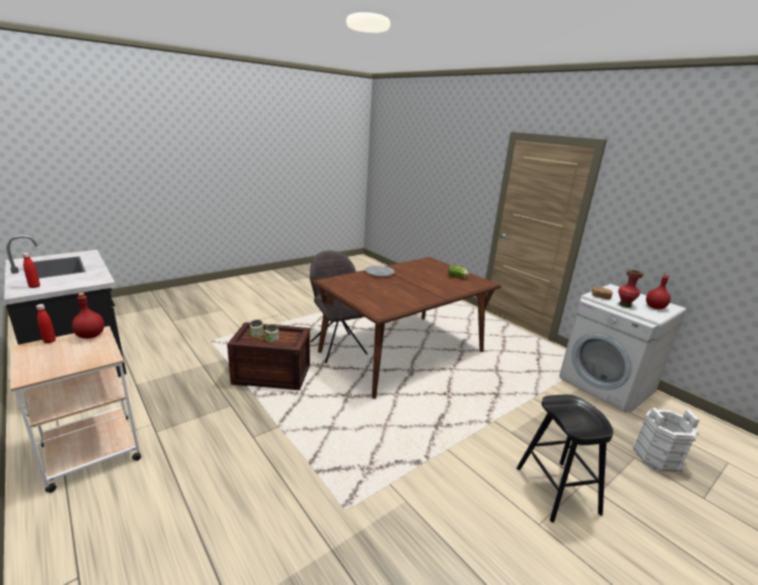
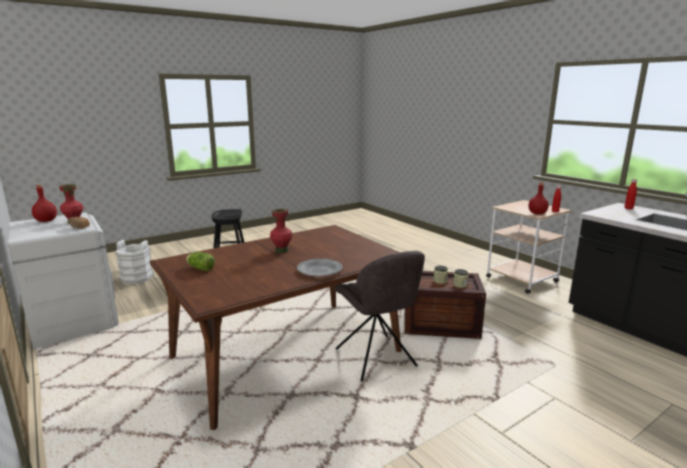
camera: 175 degrees left, 5 degrees down
(414, 288) = (281, 250): none -> red vase

